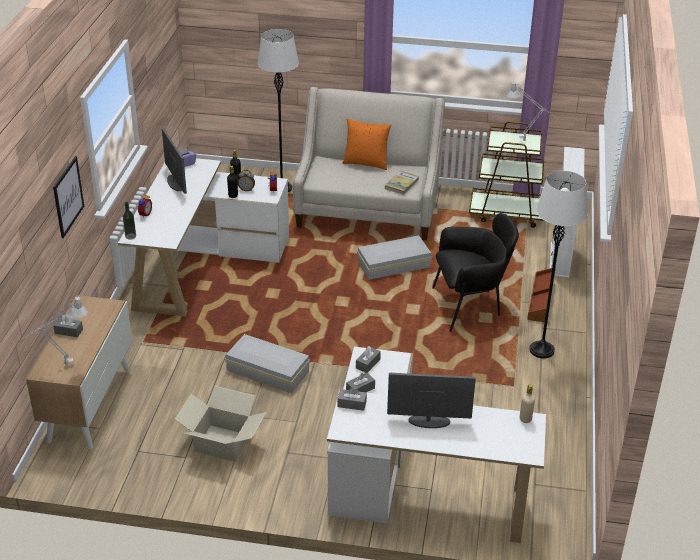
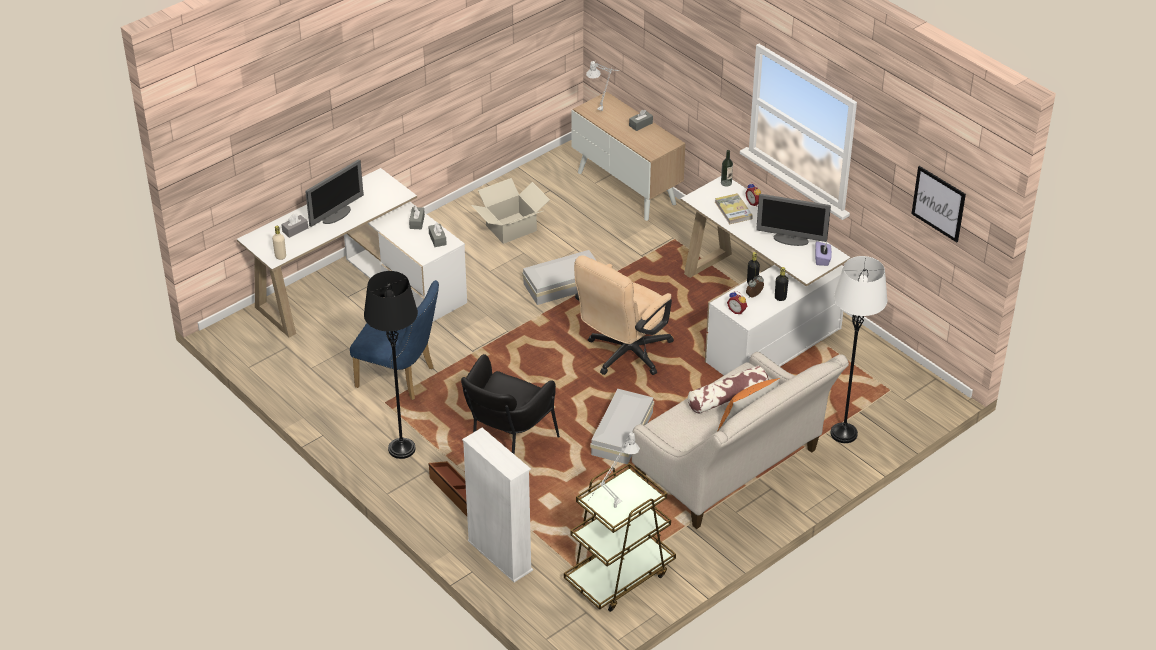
camera: 130 degrees right, 5 degrees up
(68, 196) = (708, 76): picture -> picture (938, 203)
(315, 301) = (623, 355): none -> beige office chair
(351, 178) = (727, 397): none -> pillow
(352, 404) = (396, 192): grey tissue box -> grey tissue box (295, 230)
(402, 184) = (678, 426): book -> book (733, 210)
(479, 394) = (401, 378): none -> blue chair
(541, 350) = (401, 449): white floor lamp -> black floor lamp

